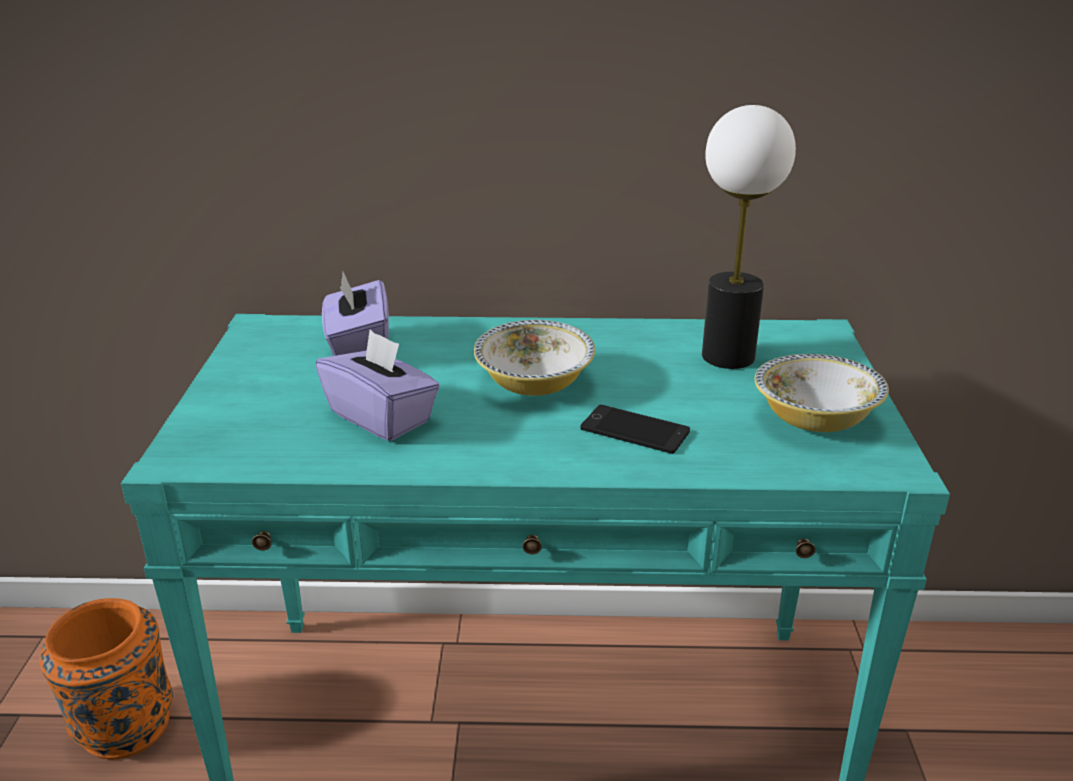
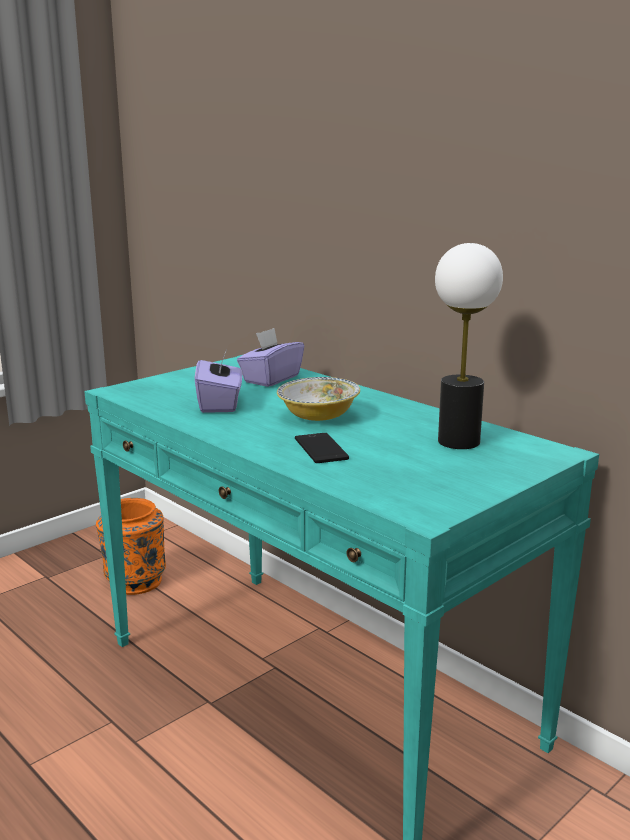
camera: 45 degrees right, 10 degrees down
(814, 419) = (435, 482): bowl -> none

